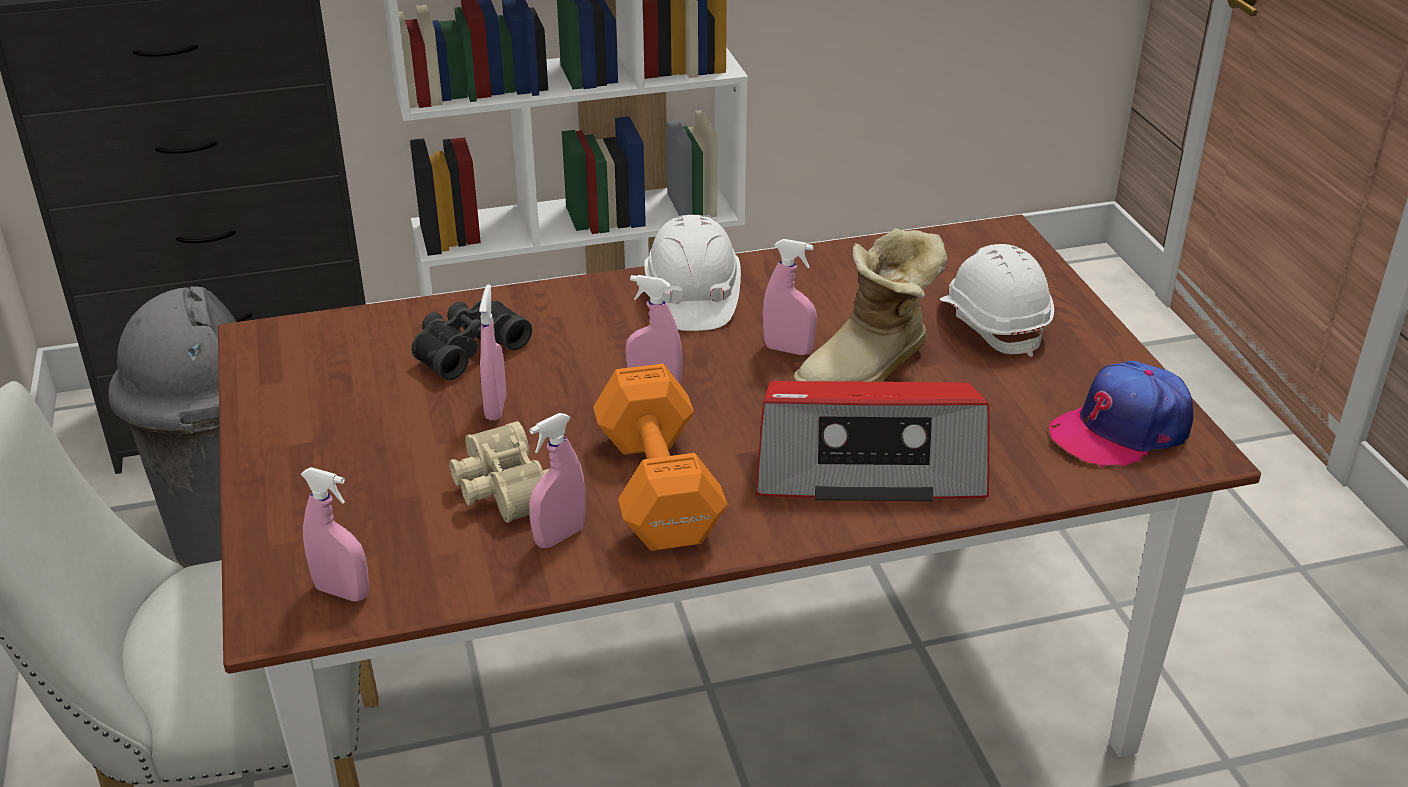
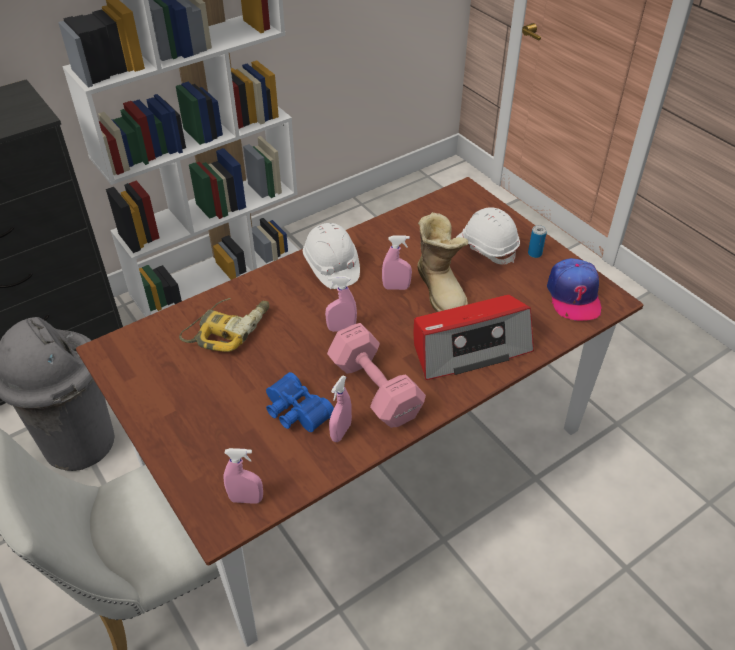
camera: 20 degrees left, 10 degrees up
(467, 349) = (228, 328): black binoculars -> power drill
(496, 407) = (265, 362): pink spray bottle -> none
(500, 489) = (295, 412): beige binoculars -> blue binoculars
(657, 491) = (375, 391): orange dumbbell -> pink dumbbell
(870, 370) = (442, 290): boot -> boot turned 45 degrees counterclockwise
(1081, 350) = (534, 253): none -> can
(1121, 430) = (573, 296): cap -> cap turned 45 degrees counterclockwise

